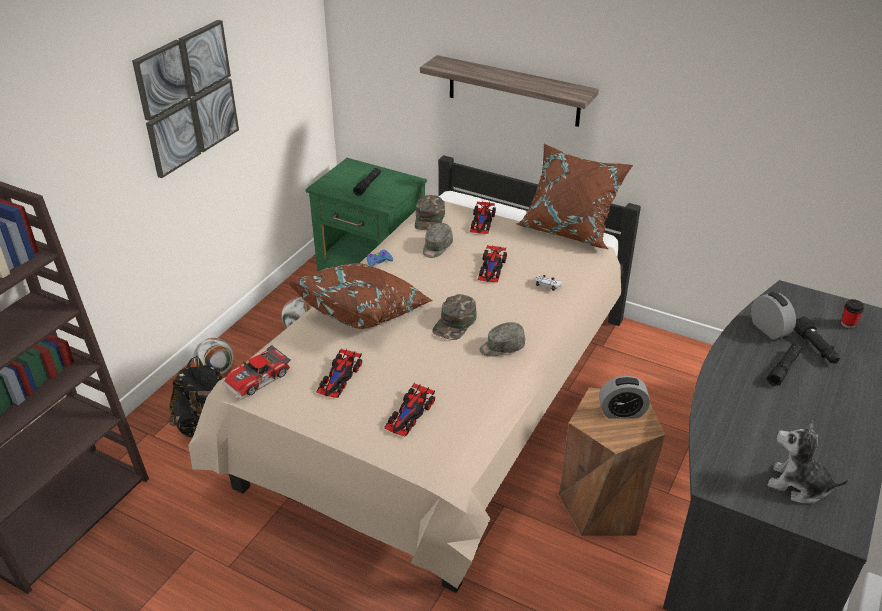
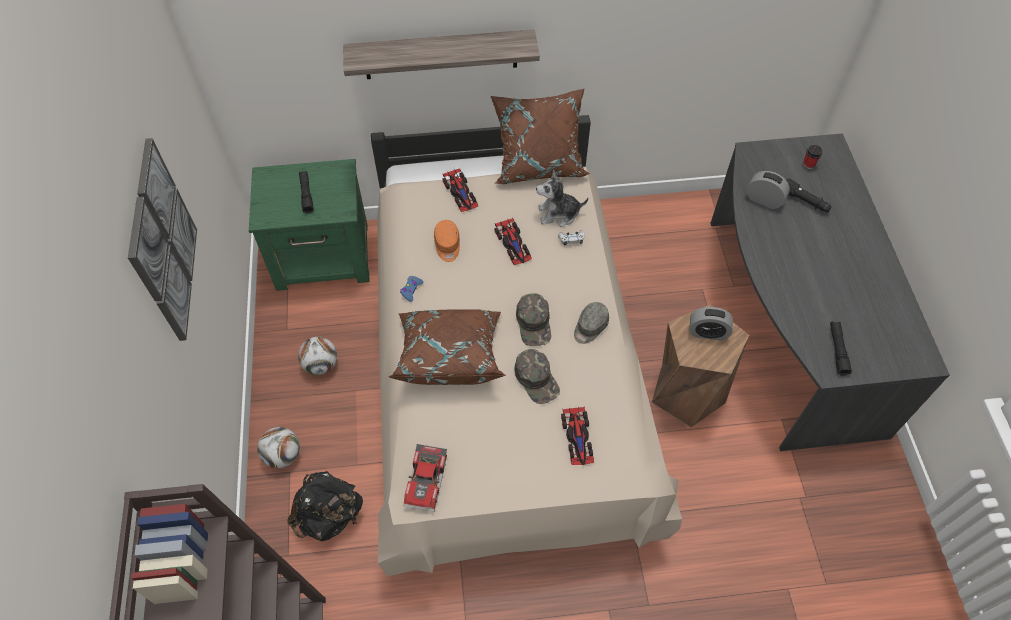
camera: 35 degrees left, 20 degrees up
(339, 377) = (492, 437): toy car -> none
(430, 219) = (412, 213): green cap -> green cap (537, 379)
(436, 247) = (447, 245): grey cap -> orange cap
(622, 412) = (707, 332): alarm clock -> alarm clock turned 45 degrees clockwise
(783, 368) = (798, 234): black flashlight -> black flashlight (837, 350)
(798, 485) = (876, 338): plush toy -> plush toy (558, 214)

